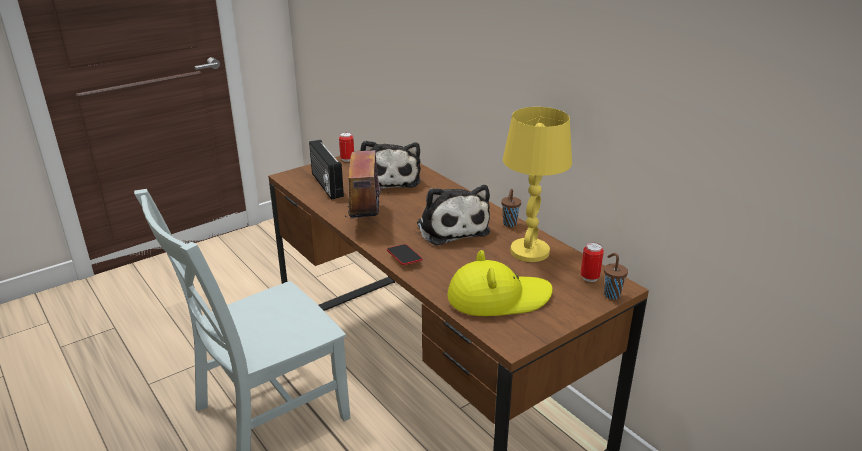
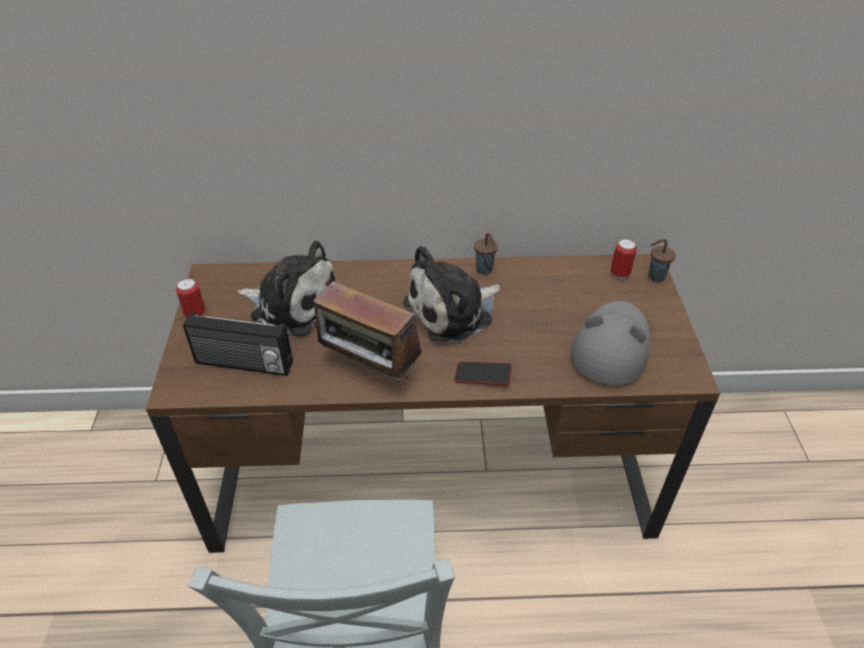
camera: 55 degrees left, 15 degrees up
(451, 227) = (453, 311): plush toy -> plush toy turned 135 degrees clockwise
(498, 297) = (611, 347): yellow hat -> grey hat
(530, 252) = (547, 284): yellow table lamp -> none

